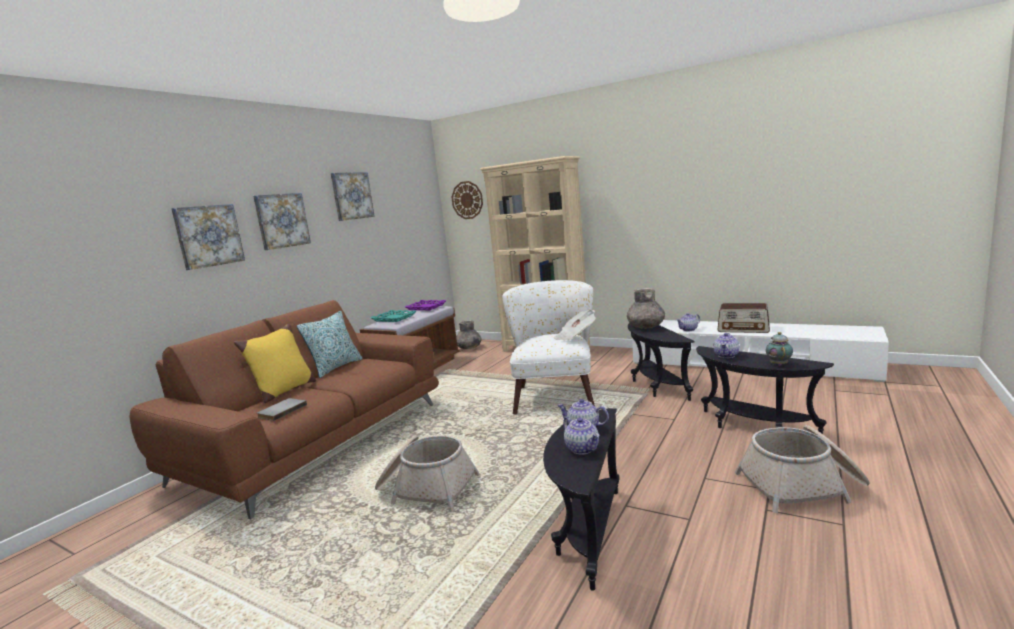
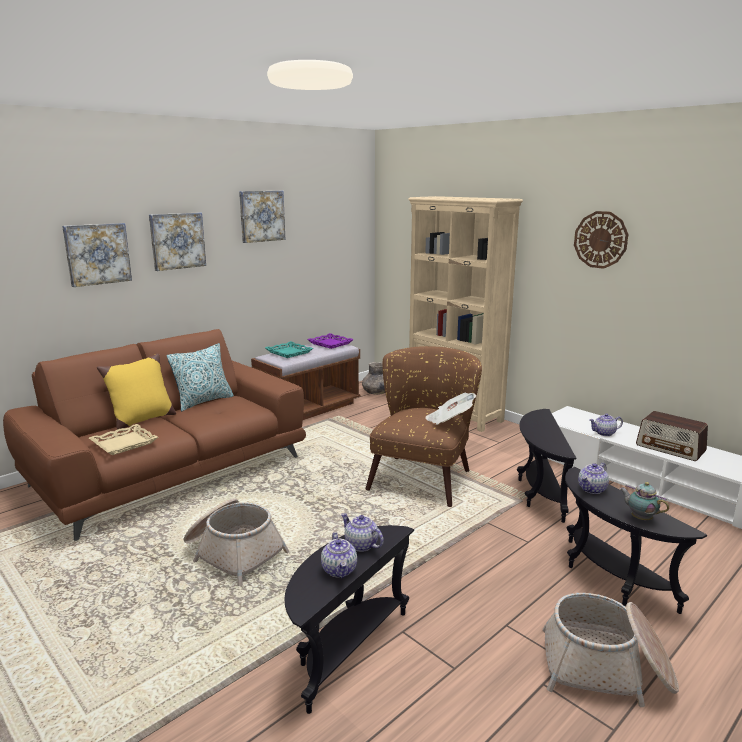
camera: 15 degrees right, 5 degrees up
(281, 411) = (124, 443): grey book -> beige tray
(467, 200) = (400, 227): wall clock -> wall clock (600, 239)
(555, 394) = (424, 475): white armchair -> brown armchair
(646, 326) = (541, 423): grey vase -> none
(778, 364) = (640, 518): teapot -> teapot turned 75 degrees counterclockwise

